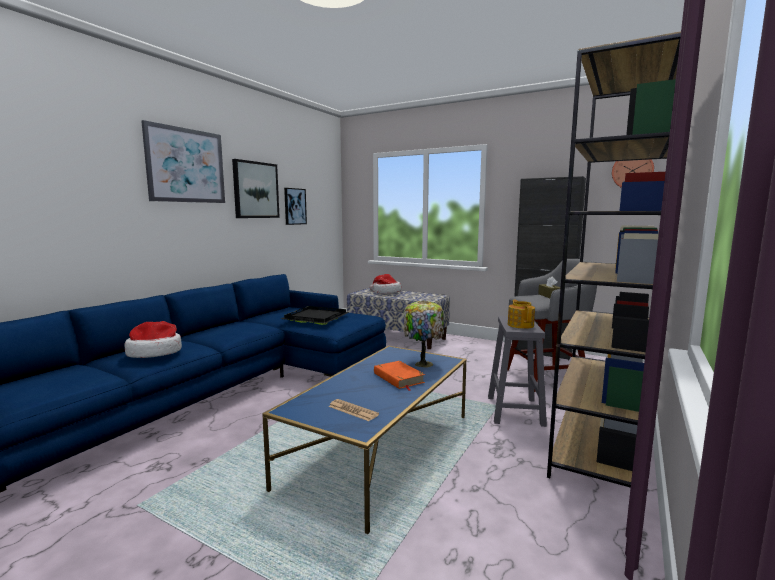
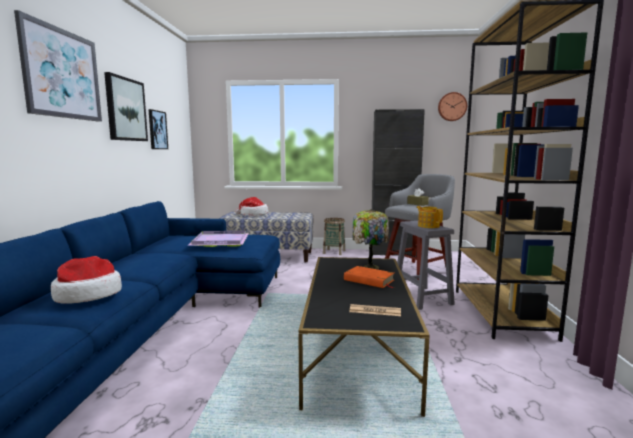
camera: 25 degrees left, 0 degrees up
(316, 318) = (221, 241): black tray -> purple tray
(380, 449) = (357, 348): blue coffee table -> black coffee table
(471, 342) = (334, 252): none -> basket

